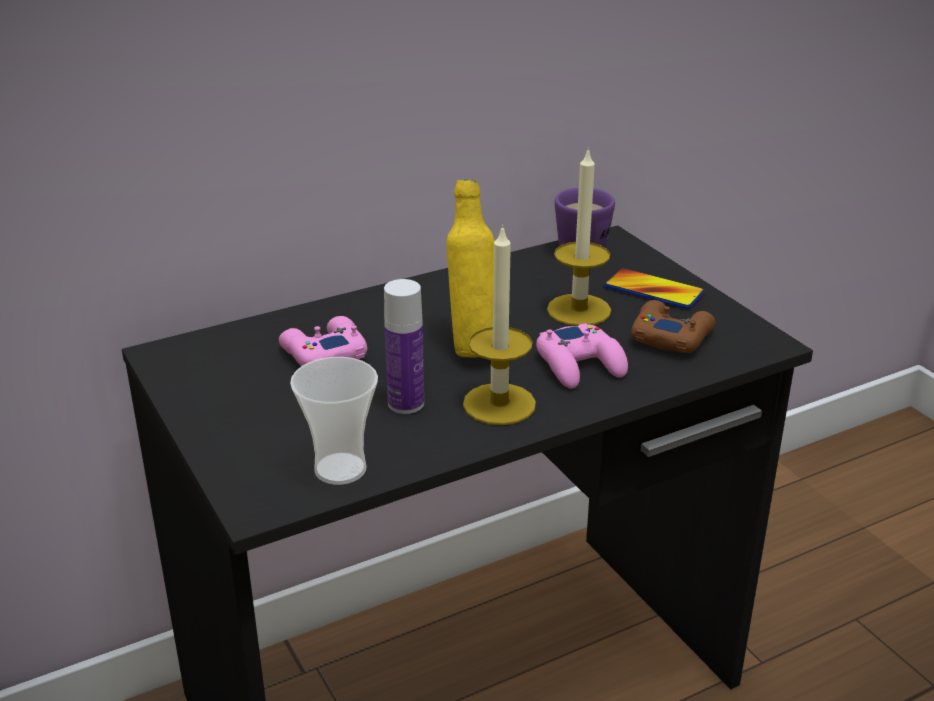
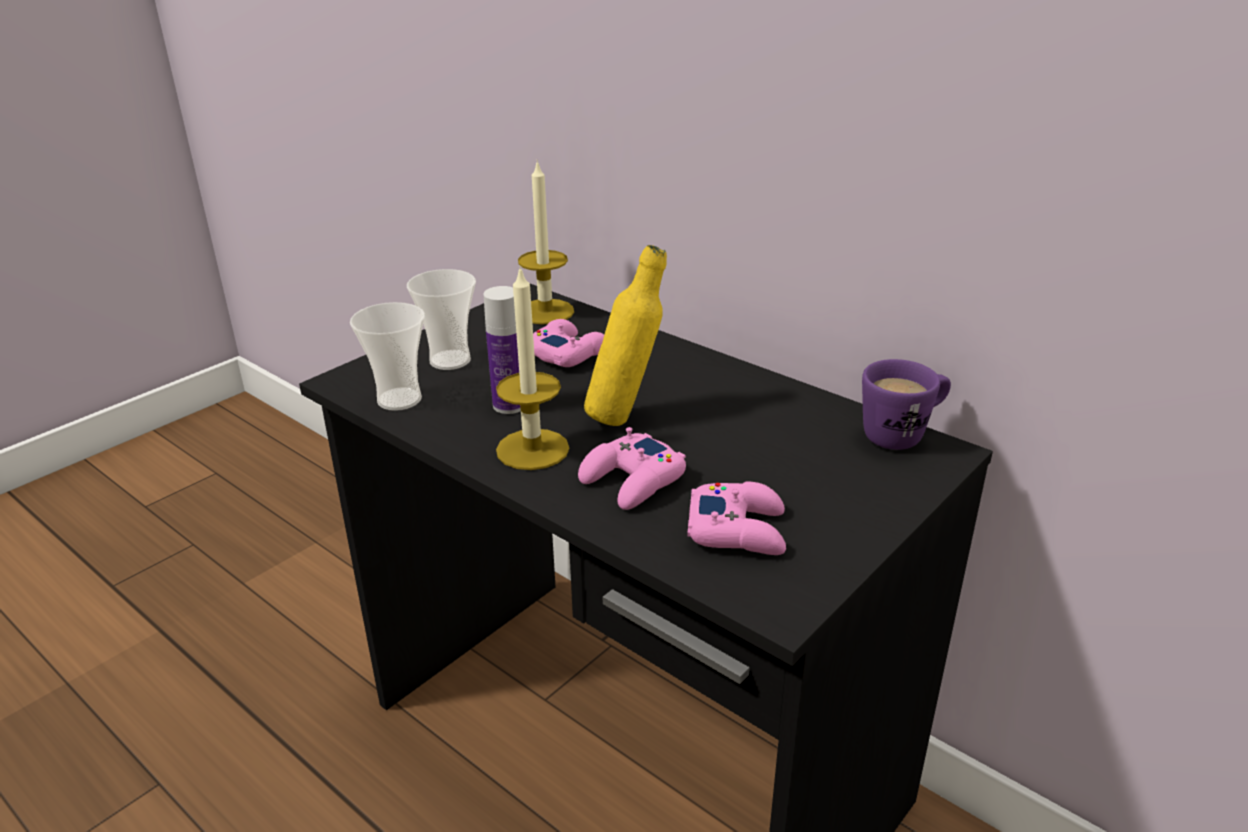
camera: 70 degrees right, 0 degrees up
(275, 425) = (450, 360): none -> cup
(579, 310) = (749, 460): candle -> candle (545, 312)
(653, 290) = (841, 501): phone -> none
(670, 336) = (738, 529): brown game controller -> pink game controller

